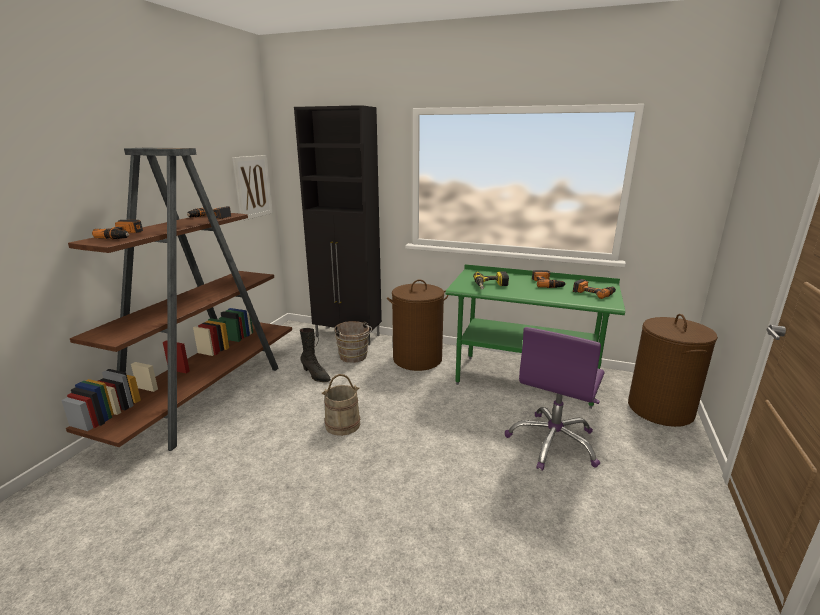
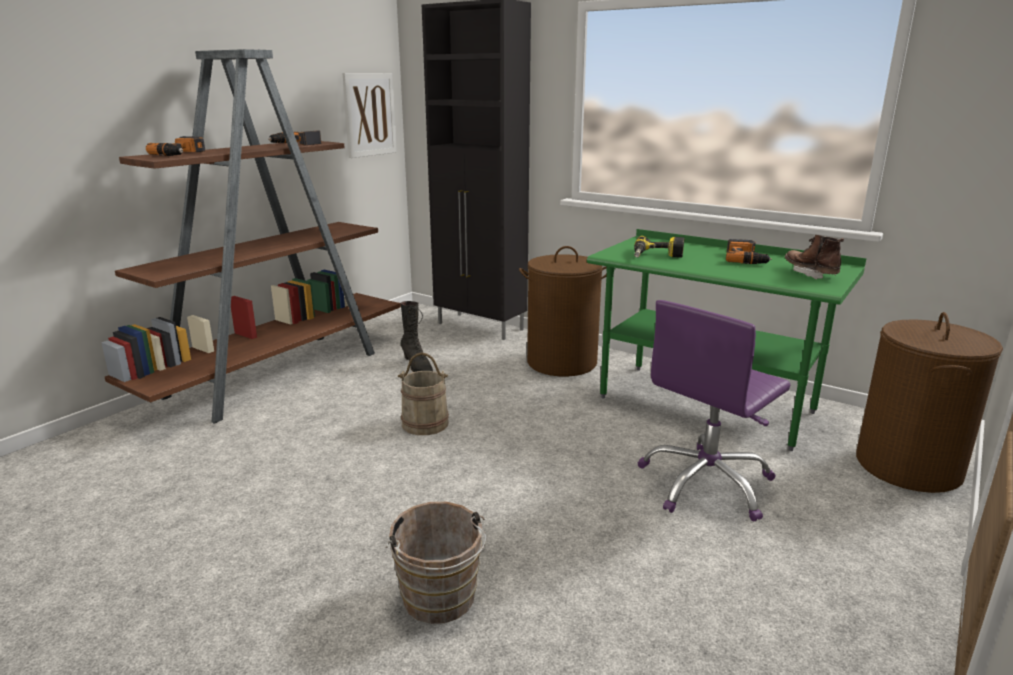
camera: 15 degrees right, 0 degrees up
(354, 357) = (477, 351): brown bucket -> brown bucket (440, 602)
(593, 293) = (810, 273): power drill -> brown boot

